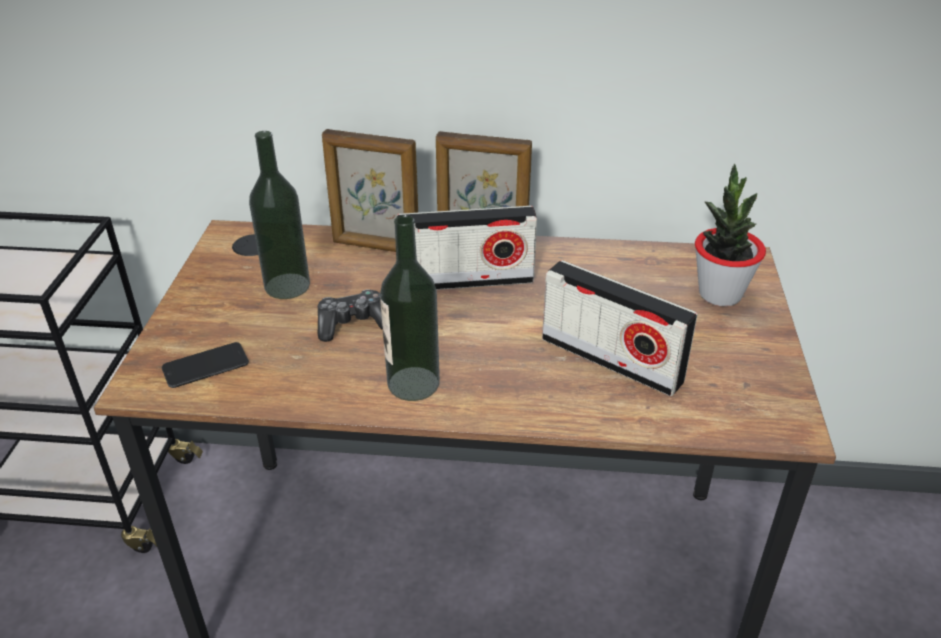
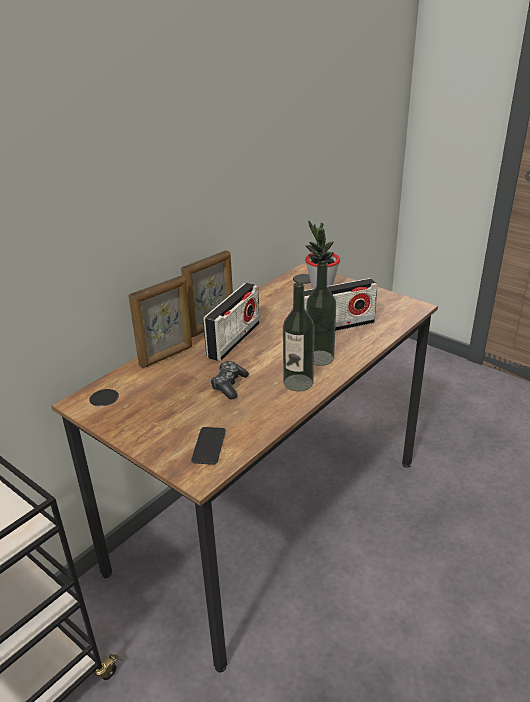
camera: 55 degrees left, 5 degrees down
(287, 286) = (166, 396): bottle -> bottle (319, 358)

